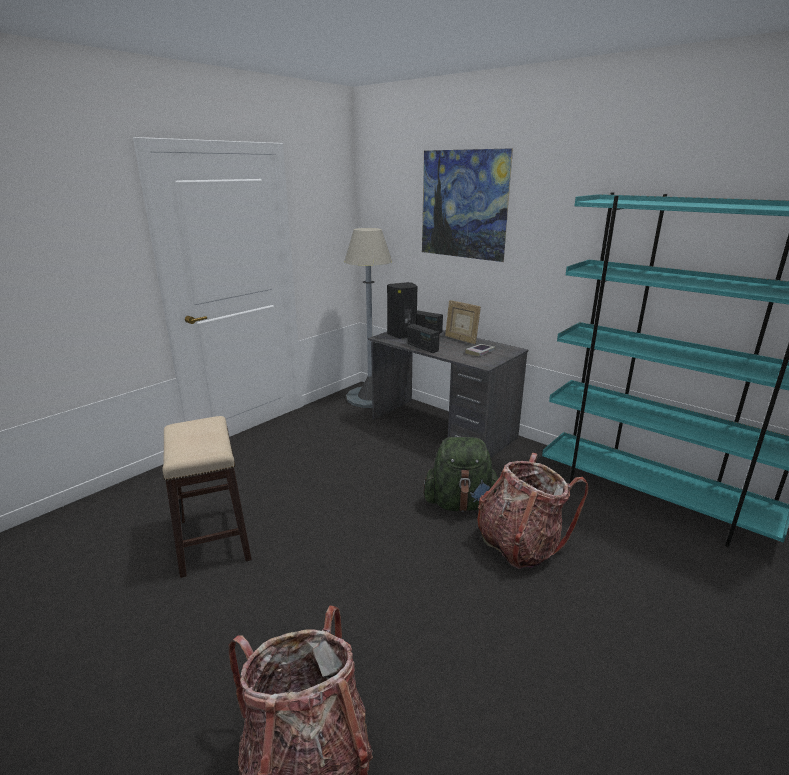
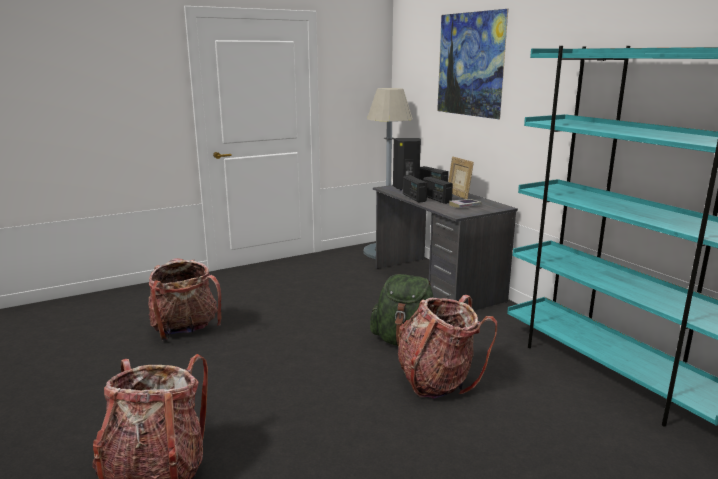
camera: 20 degrees right, 5 degrees down
(213, 540) = (185, 329): stool -> backpack
(445, 347) = (436, 199): none -> radio

